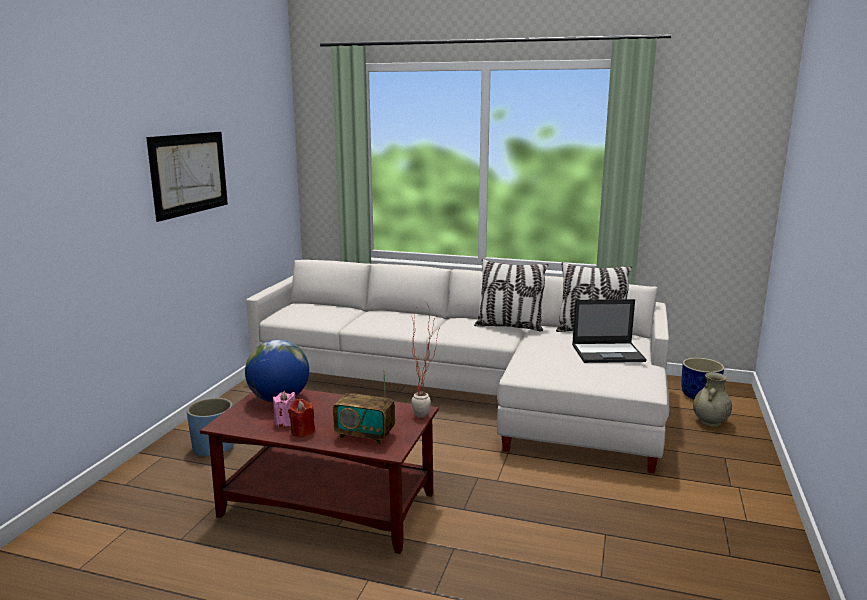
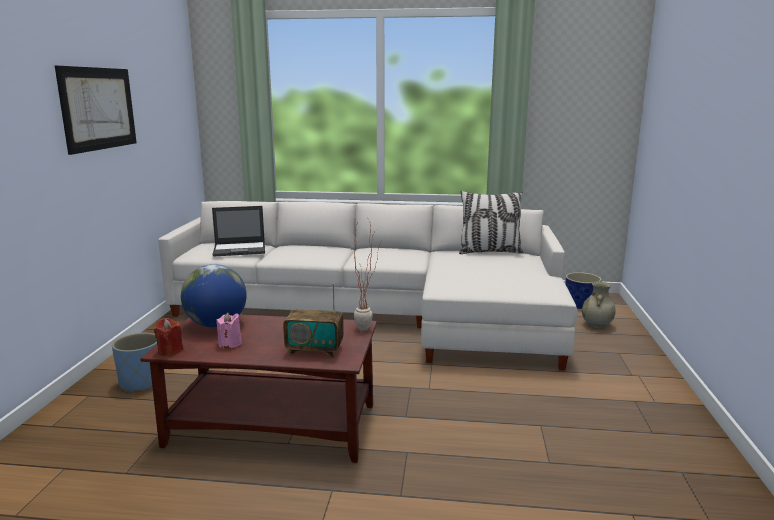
camera: 10 degrees left, 0 degrees up
(302, 431) = (250, 351): red candle -> red candle (170, 350)
(509, 326) = (415, 252): pillow -> none
(608, 353) = (512, 268): laptop -> laptop (240, 249)

